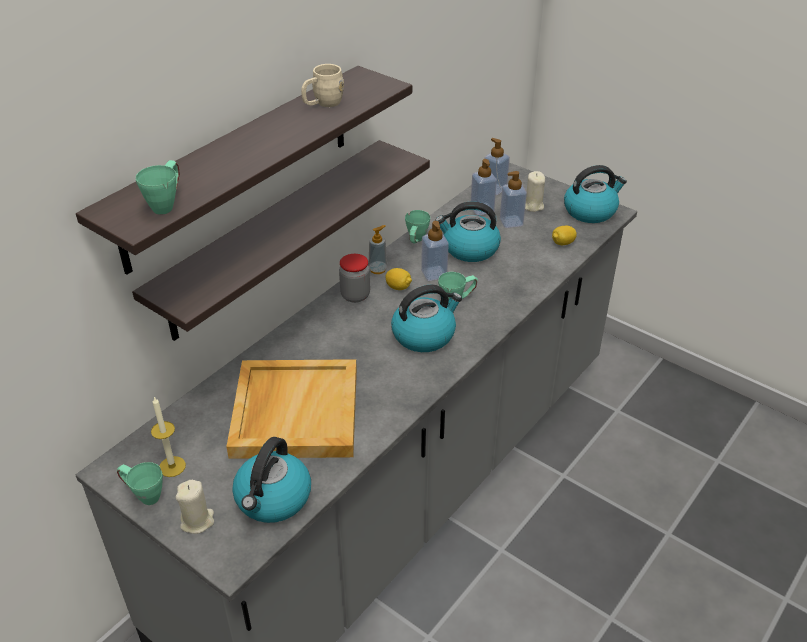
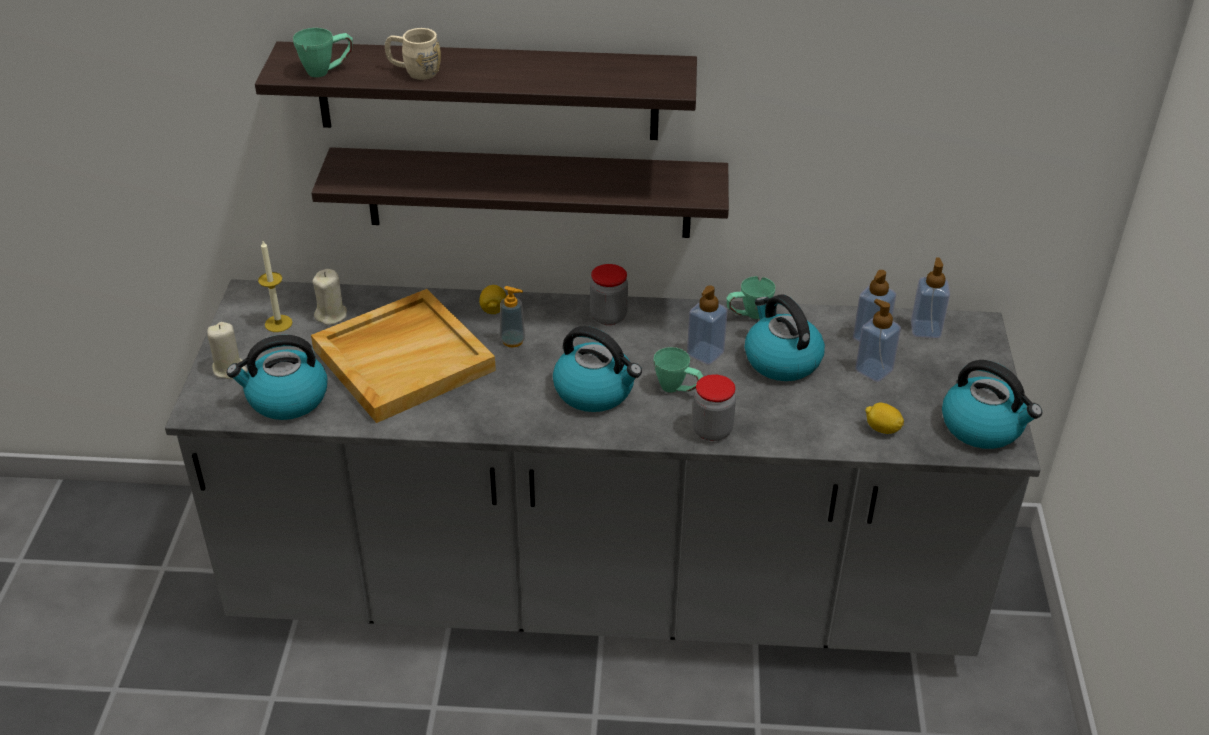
camera: 55 degrees right, 0 degrees up
(143, 495) = (235, 325): green mug -> none
(323, 104) = (587, 69): beige mug -> beige mug (414, 71)
(378, 269) = (668, 311): soap dispenser -> soap dispenser (512, 341)
(398, 287) = (654, 339): lemon -> lemon (493, 310)
(507, 304) = (712, 430): none -> jar
(532, 206) = (930, 374): beige candle -> beige candle (331, 315)

